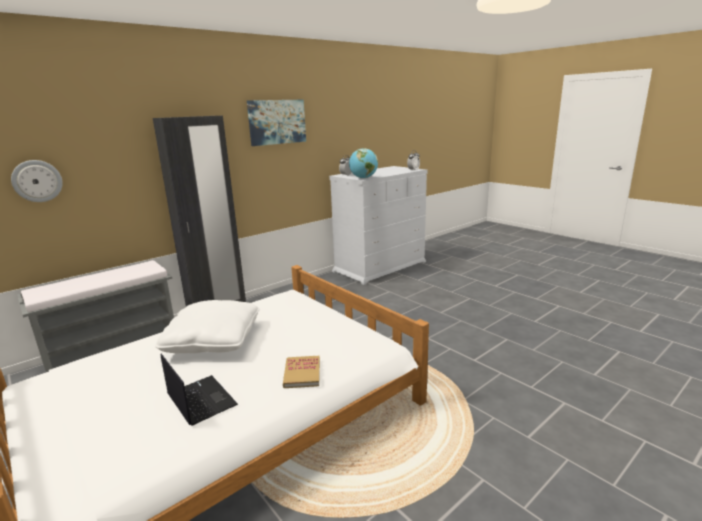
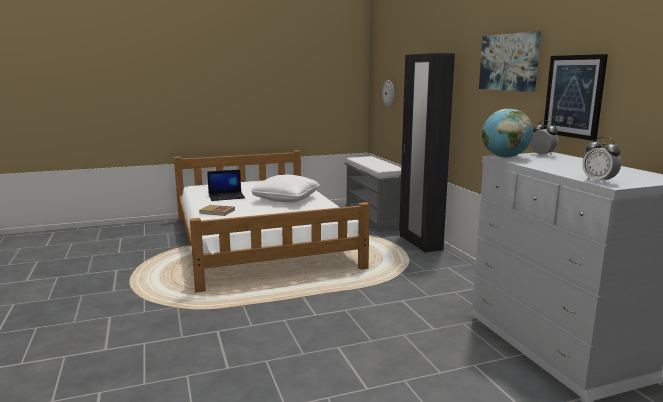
camera: 110 degrees right, 5 degrees down
(331, 140) = (574, 96): none -> picture

